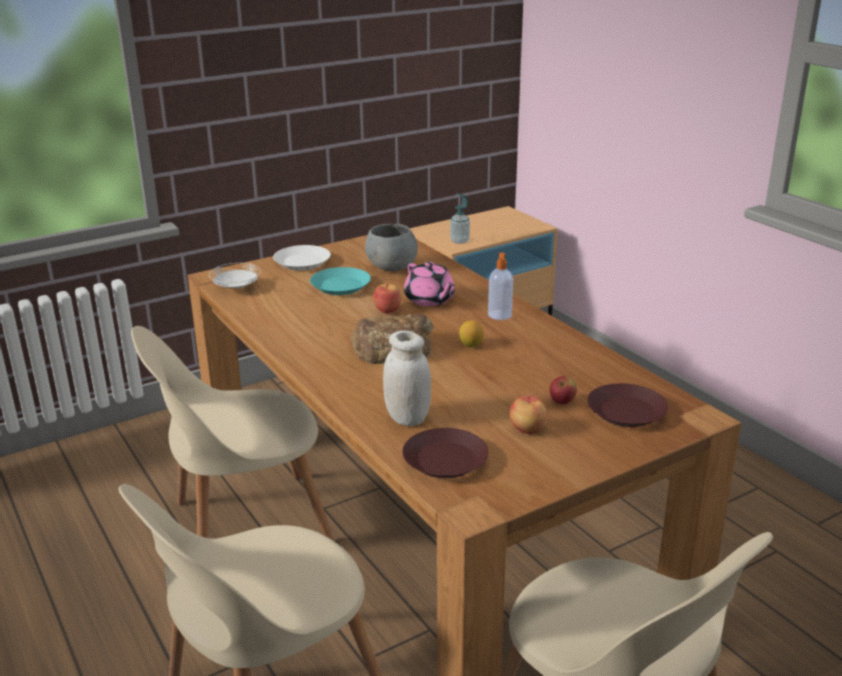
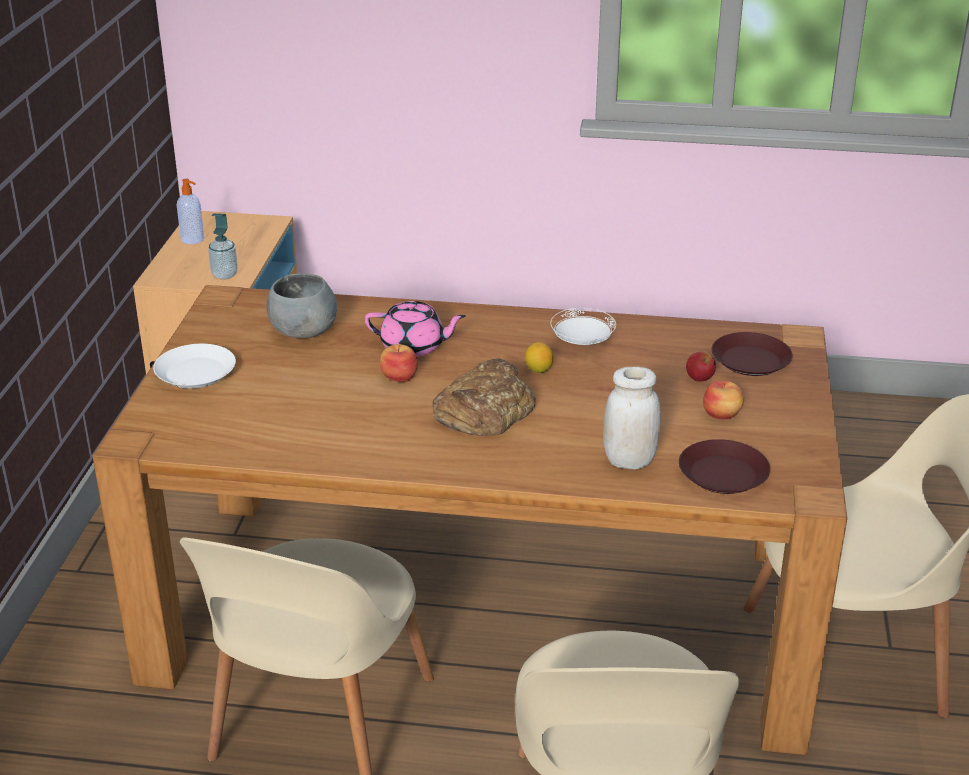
camera: 50 degrees left, 5 degrees up
(236, 288) = (192, 438): white plate -> white plate (582, 342)
(341, 286) = (299, 377): turquoise plate -> none
(500, 315) = (503, 330): soap dispenser -> soap dispenser (193, 239)

